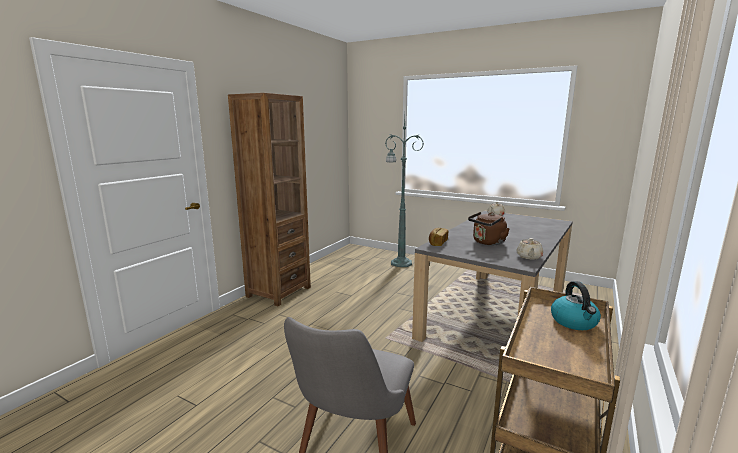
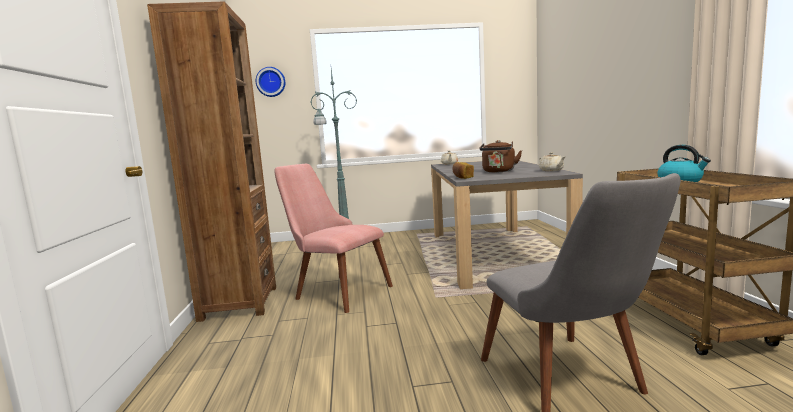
camera: 35 degrees left, 5 degrees down
(335, 304) = (334, 291): none -> pink chair
(371, 120) = (271, 82): none -> wall clock

